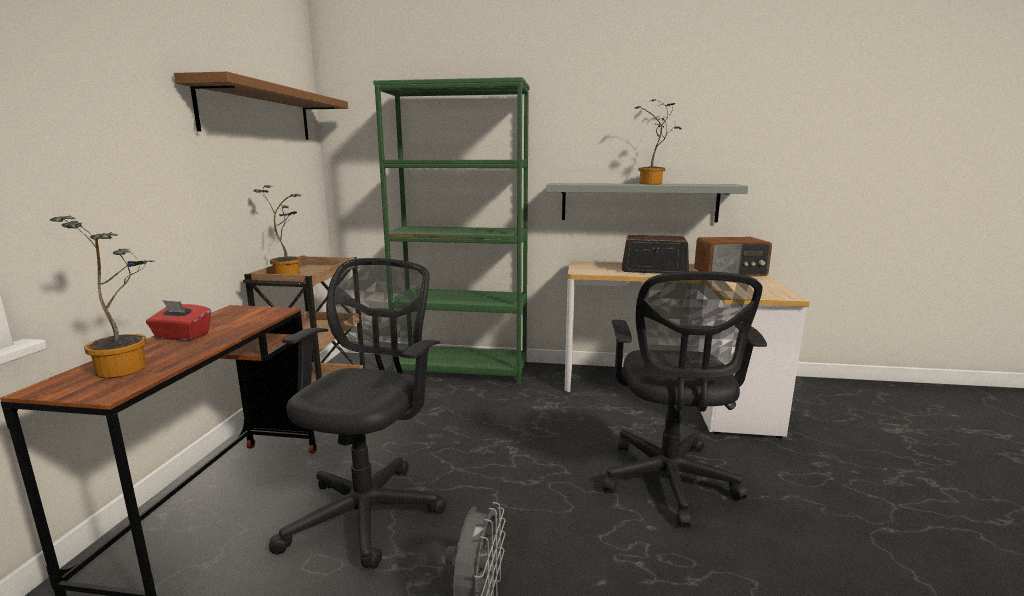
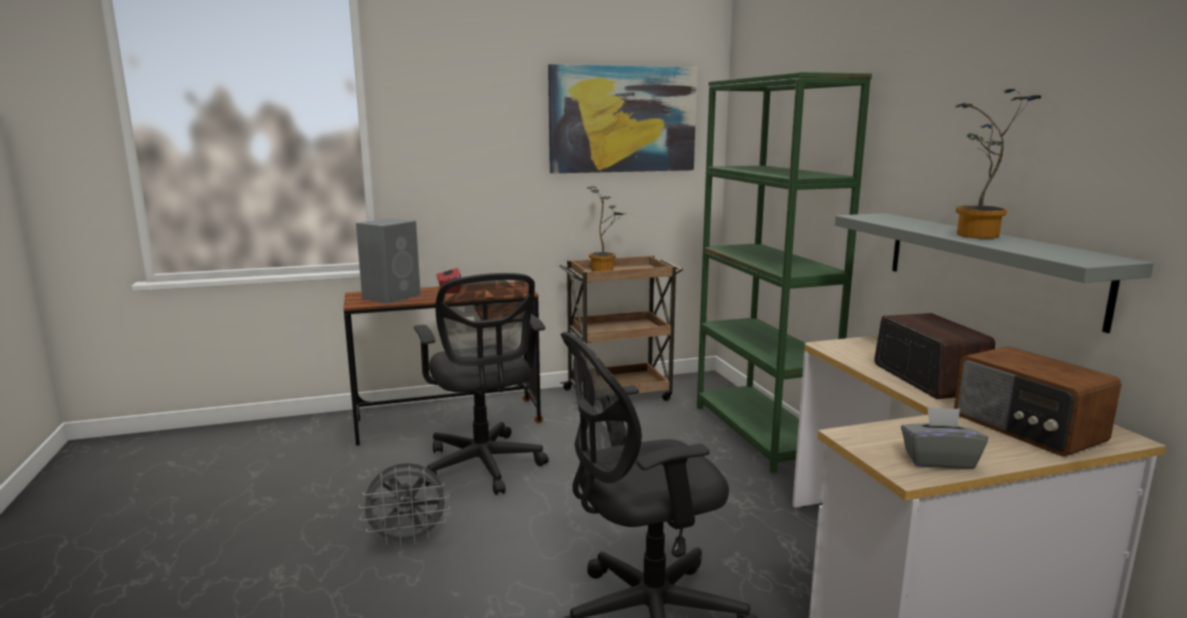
camera: 65 degrees right, 0 degrees up
(128, 367) = (392, 296): potted plant -> grey speaker
(258, 113) = (623, 119): brown shelf -> picture
(369, 510) = (484, 467): black office chair -> black office chair turned 75 degrees clockwise
(771, 290) = (939, 460): none -> grey tissue box

